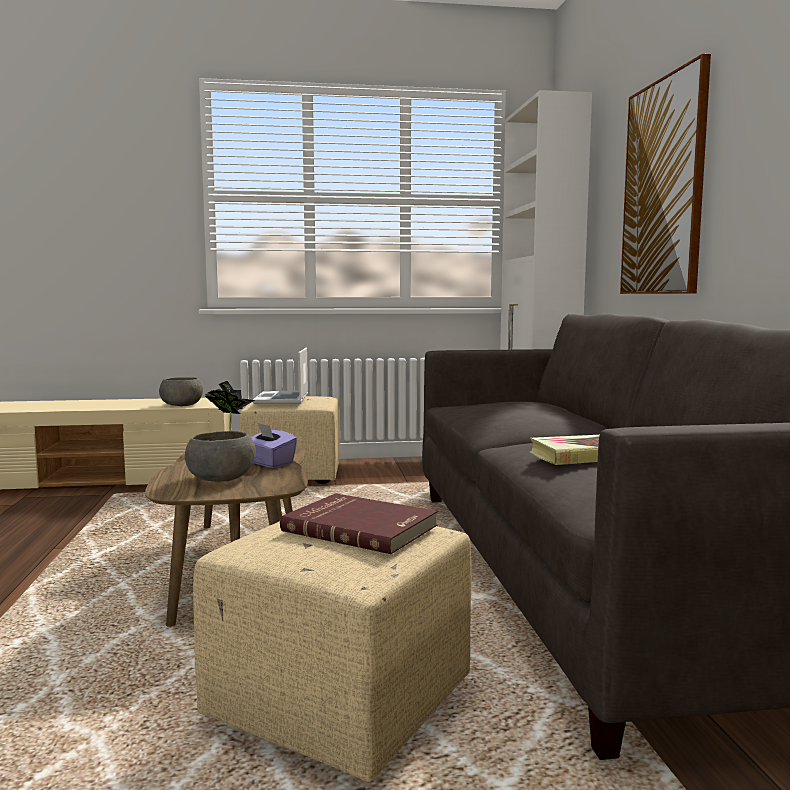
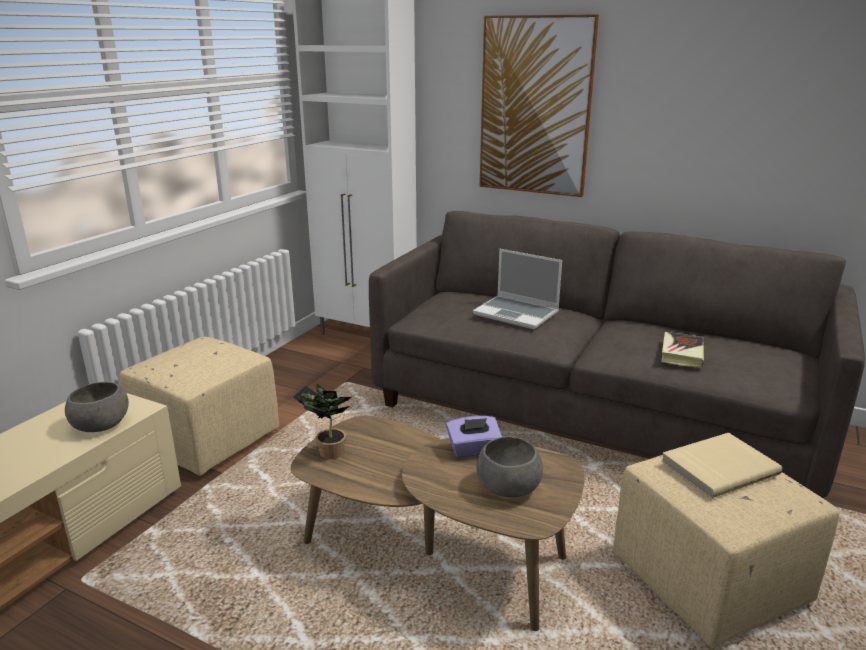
camera: 55 degrees left, 15 degrees up
(282, 399) = (195, 365): laptop -> laptop (517, 314)
(361, 527) = (718, 467): red book -> beige book

